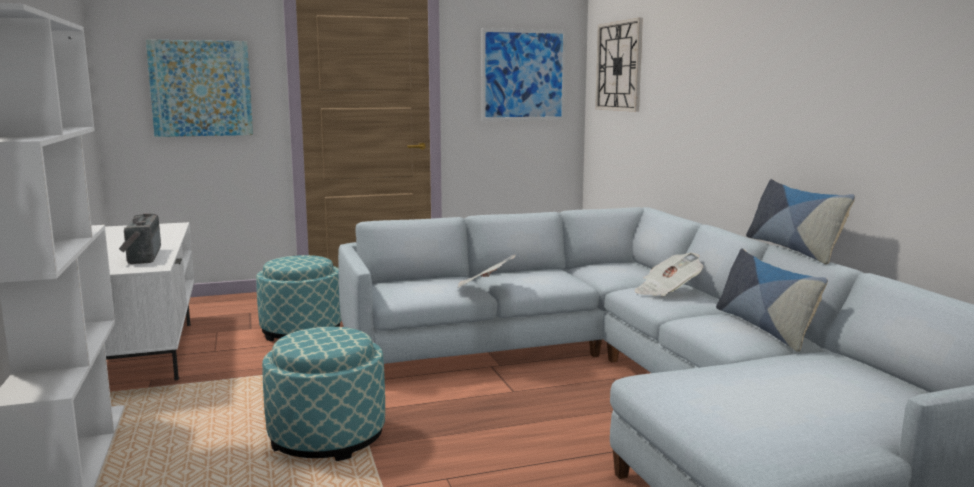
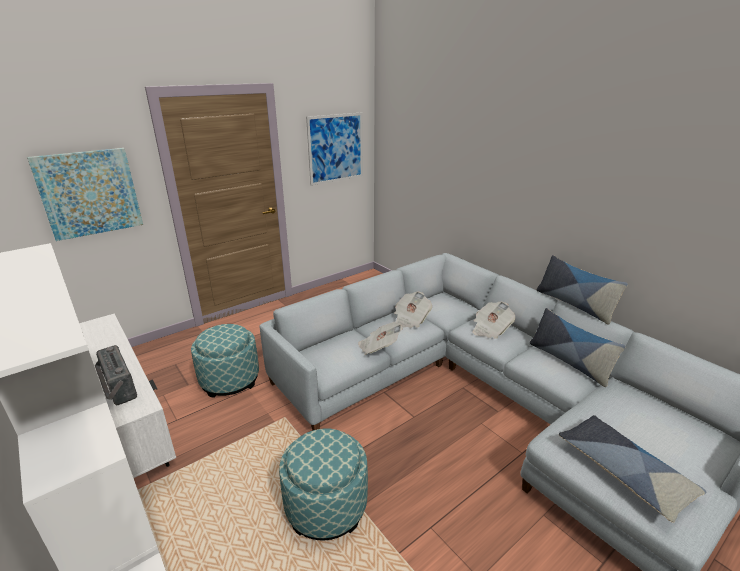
camera: 20 degrees left, 15 degrees up
(555, 274) = (410, 319): none -> newspaper
(619, 66) = (408, 145): wall clock -> none
(731, 410) = (623, 471): none -> pillow

